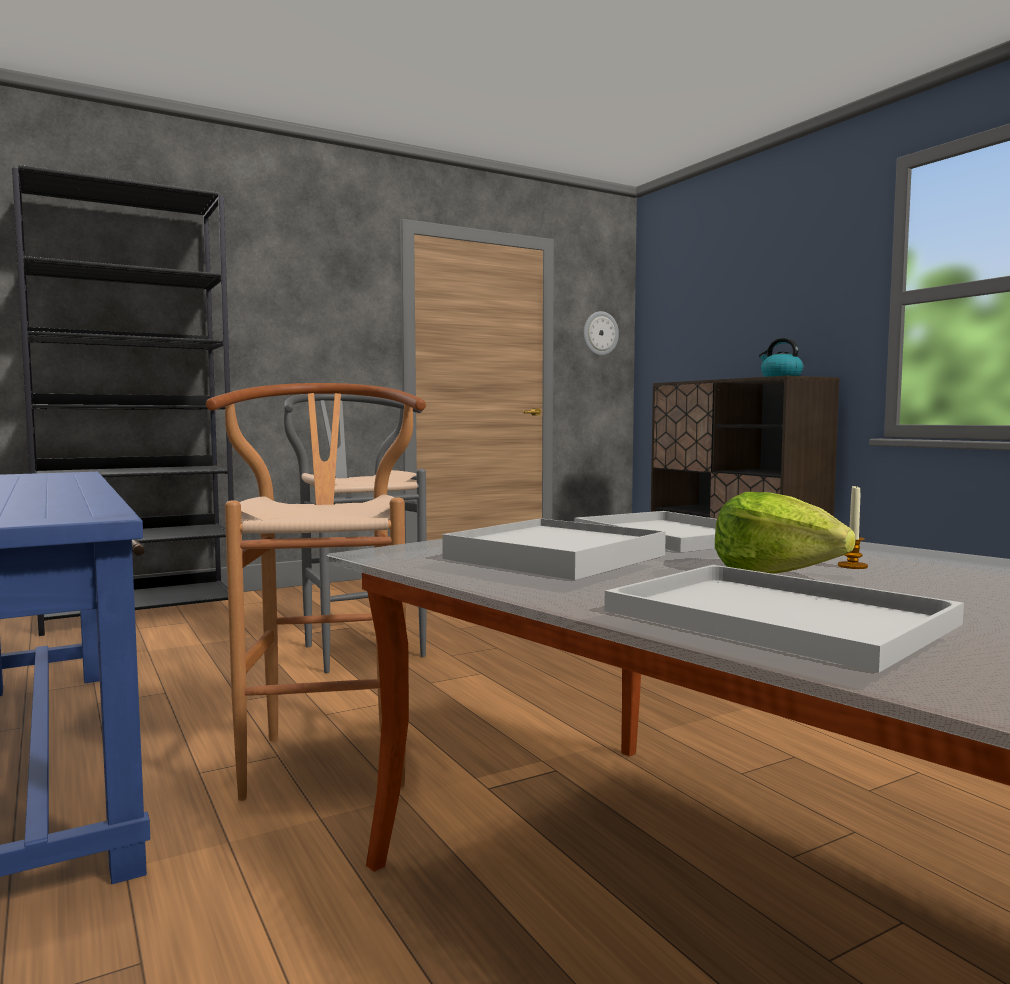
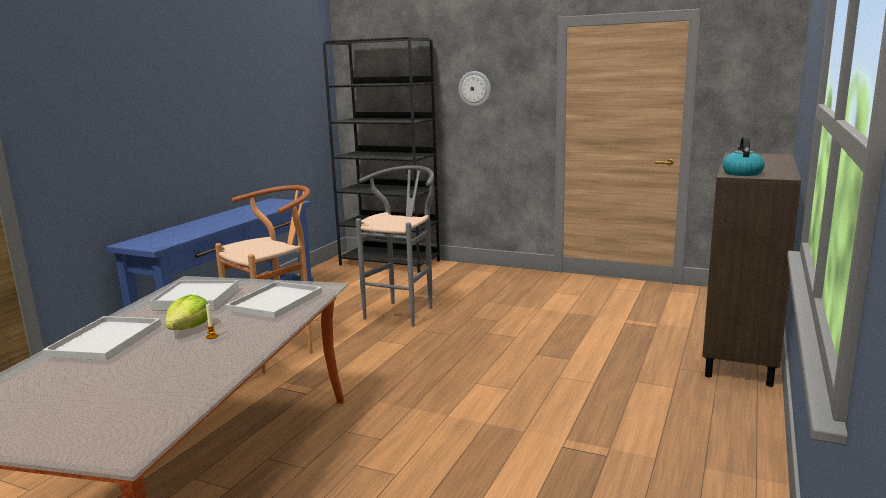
camera: 55 degrees right, 10 degrees up
(600, 333) = (752, 90): wall clock -> wall clock (475, 88)

